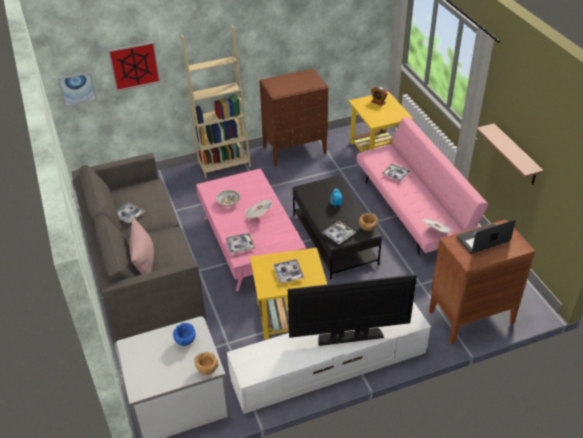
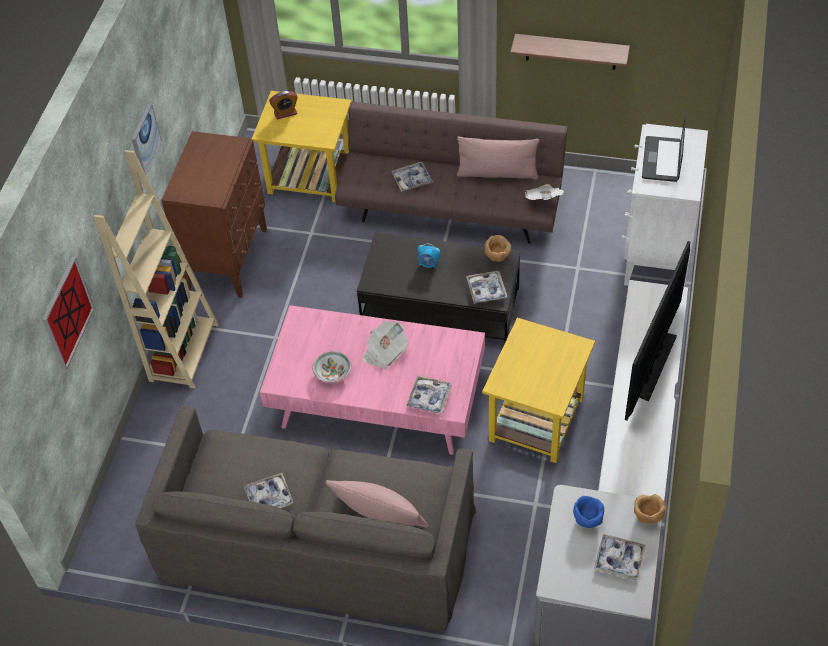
camera: 55 degrees left, 10 degrees up
(77, 88) = (32, 413): picture -> picture (145, 139)
(288, 273) = (542, 366): tray -> tray (619, 560)
(413, 210) = (452, 204): pink sofa -> brown sofa
(437, 204) = (497, 173): none -> pink pillow
(469, 316) = (656, 254): brown dresser -> white dresser

